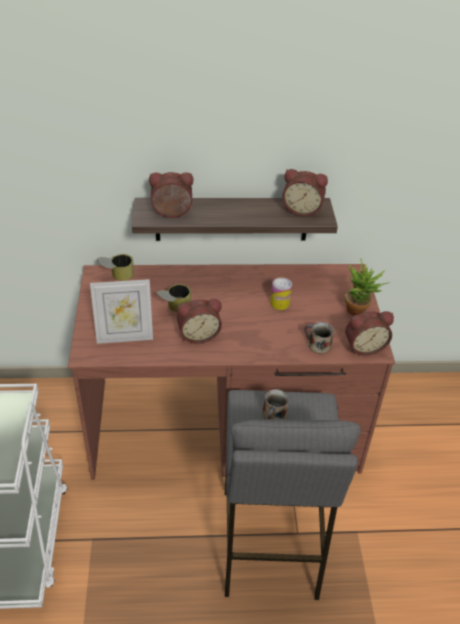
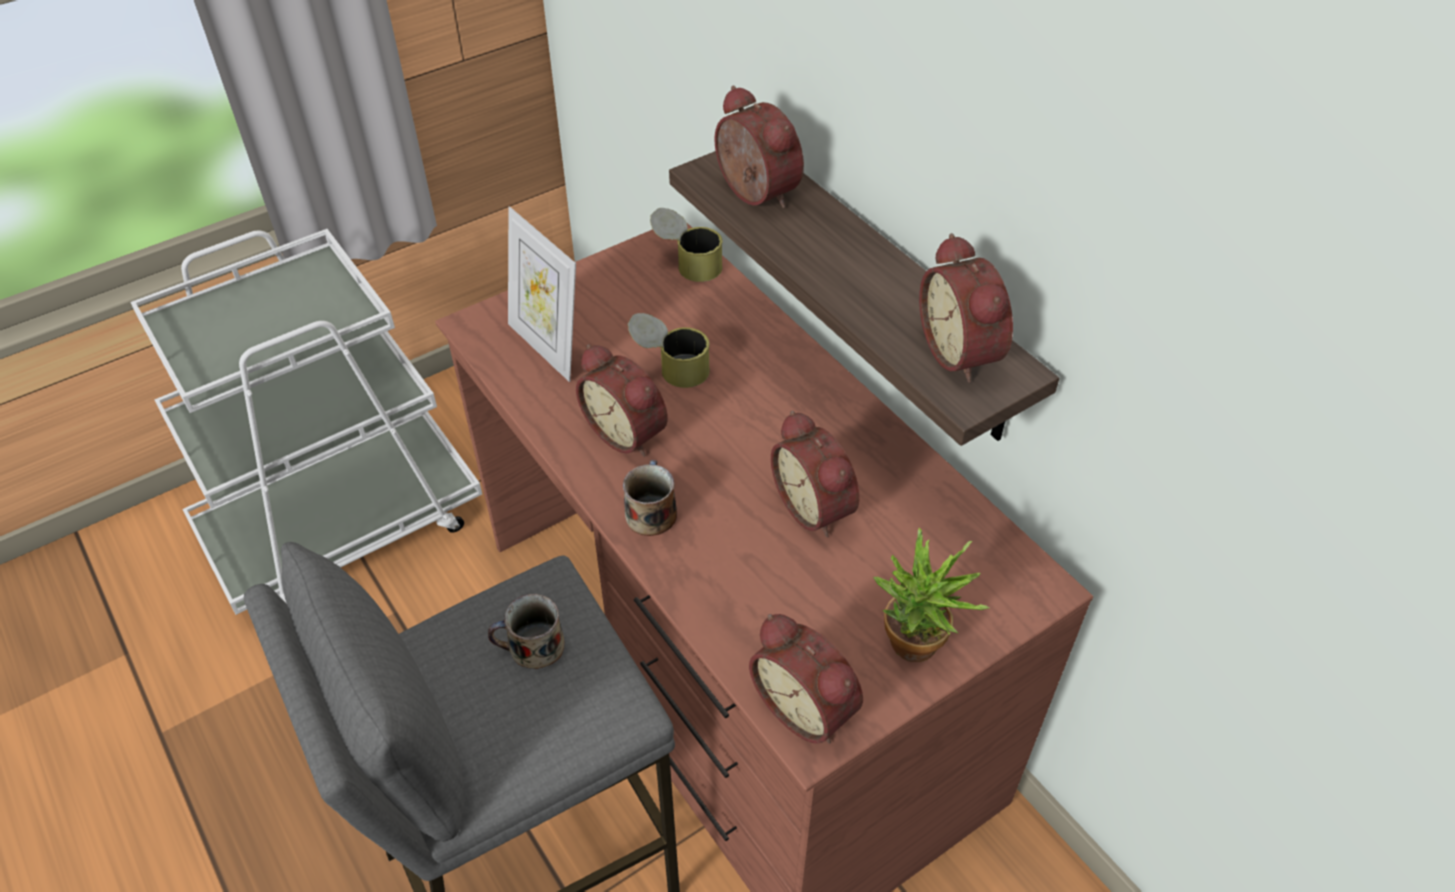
camera: 60 degrees right, 5 degrees up
(280, 303) = (817, 506): can -> alarm clock
(318, 345) = (745, 621): mug -> mug (650, 512)

